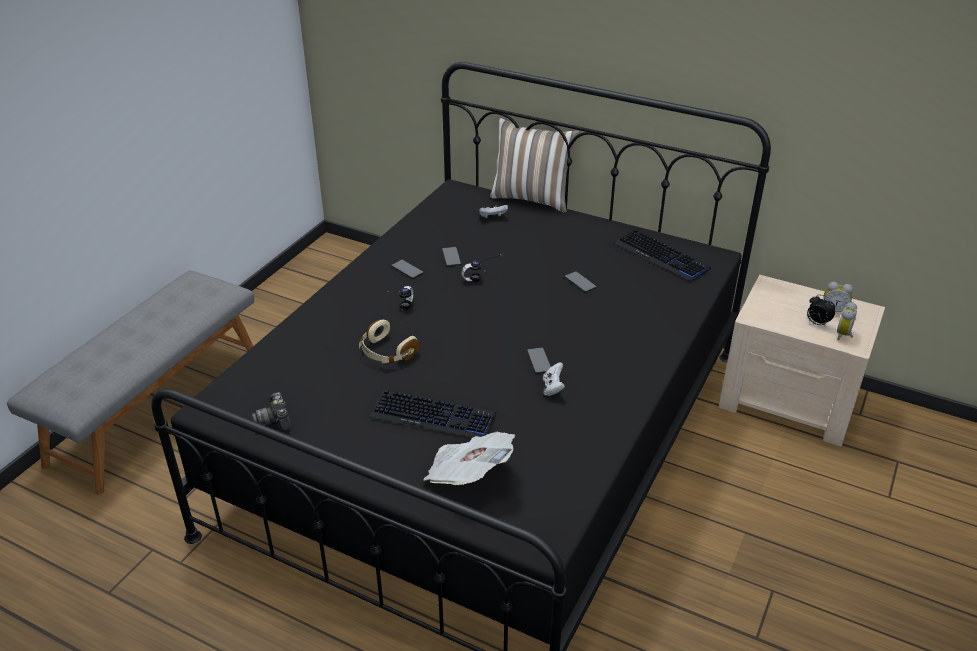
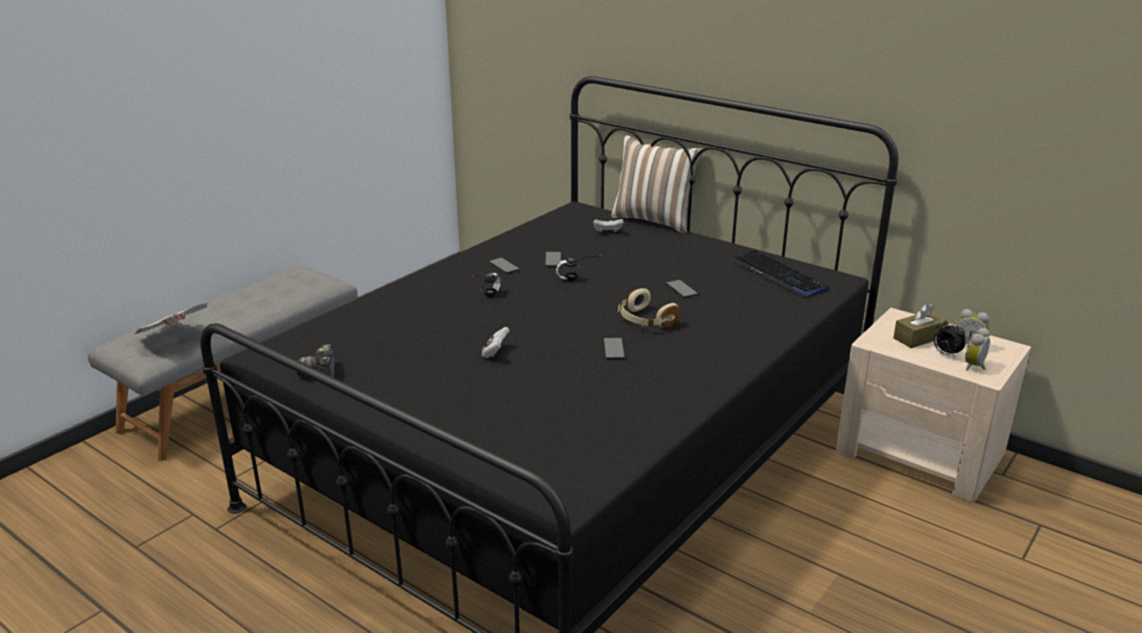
camera: 10 degrees right, 10 degrees down
(386, 353) = (456, 329): beige headphones -> beige headphones (645, 320)
(433, 416) = (484, 384): keyboard -> none
(468, 474) = (501, 436): newspaper -> newspaper (174, 337)
(553, 388) = (620, 372): white game controller -> white game controller (495, 353)
(790, 307) = (918, 338): none -> brown tissue box

